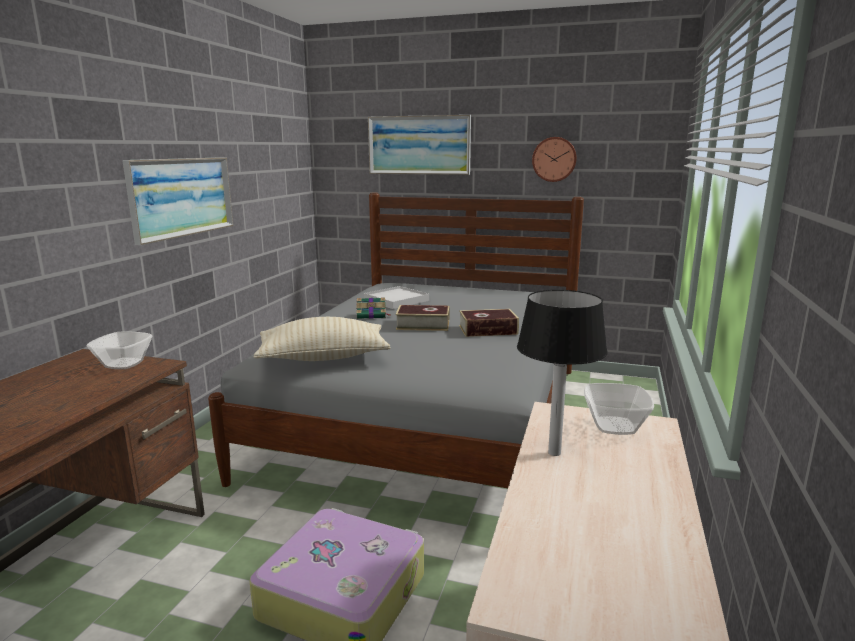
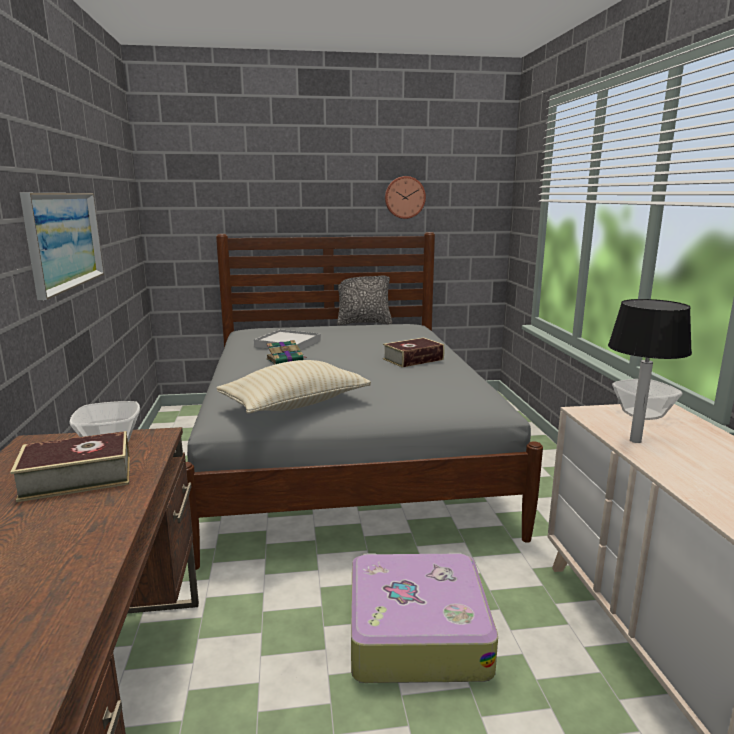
camera: 25 degrees left, 0 degrees up
(419, 145) = (268, 183): picture -> none
(423, 325) = (349, 362): book -> book (77, 477)
(501, 287) = (364, 323): none -> pillow

